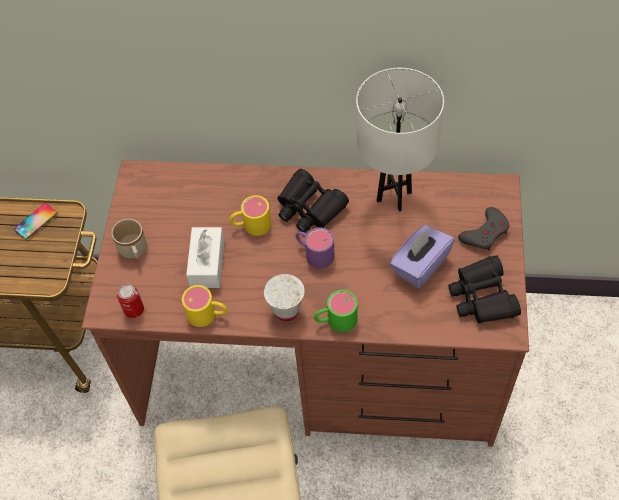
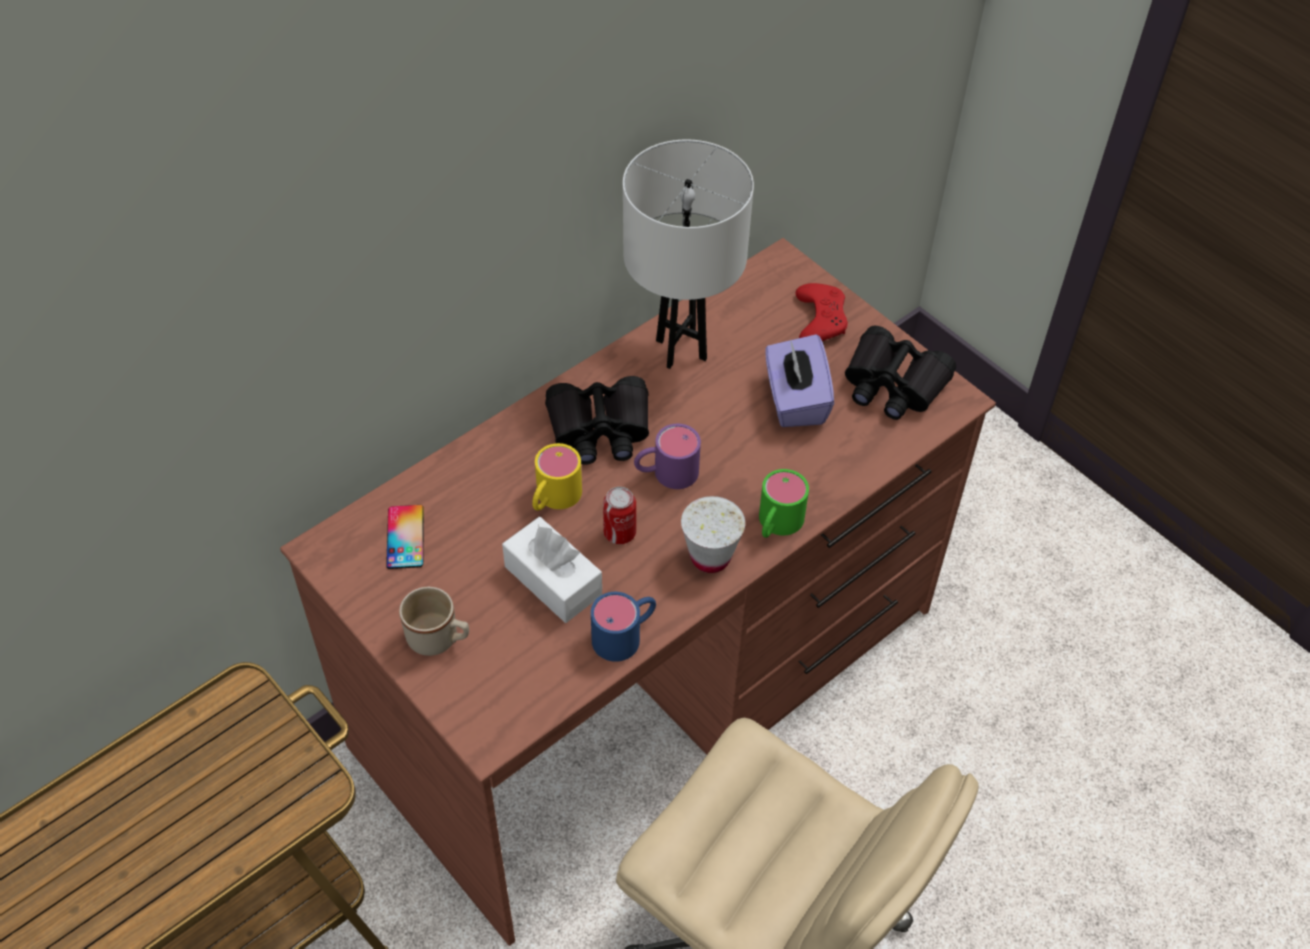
camera: 50 degrees left, 5 degrees down
(35, 221) = (203, 735): phone -> phone (405, 537)
(134, 310) = (525, 704): can -> can (619, 533)
(208, 315) = (625, 635): yellow mug -> blue mug
(485, 233) = (820, 319): grey game controller -> red game controller

